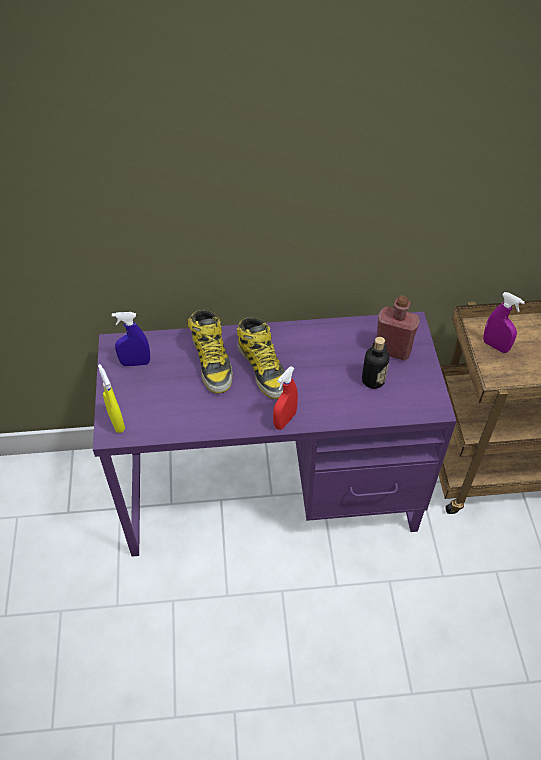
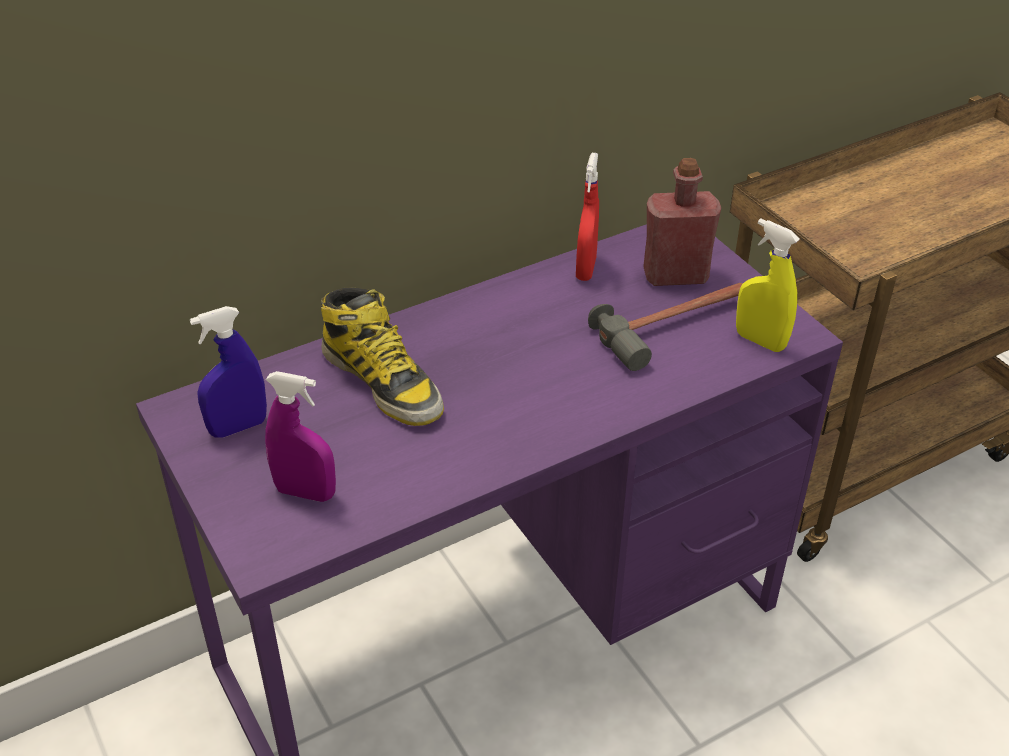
camera: 25 degrees left, 10 degrees down
(116, 422) = (261, 535): yellow spray bottle -> yellow spray bottle (760, 341)
(263, 368) = (481, 364): boot -> none
(285, 420) = (572, 429): red spray bottle -> red spray bottle (586, 269)
(373, 380) = (675, 326): bottle -> hammer
(495, 346) = (821, 227): purple spray bottle -> purple spray bottle (305, 492)

